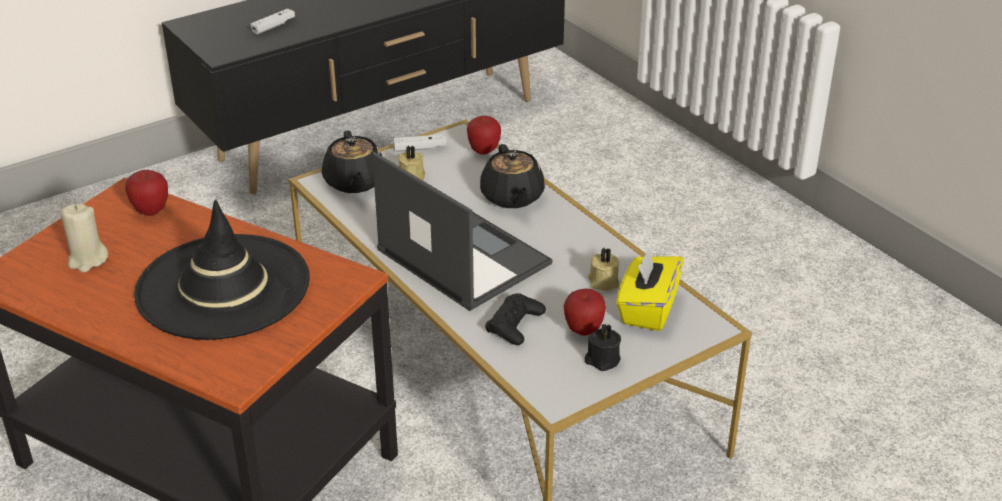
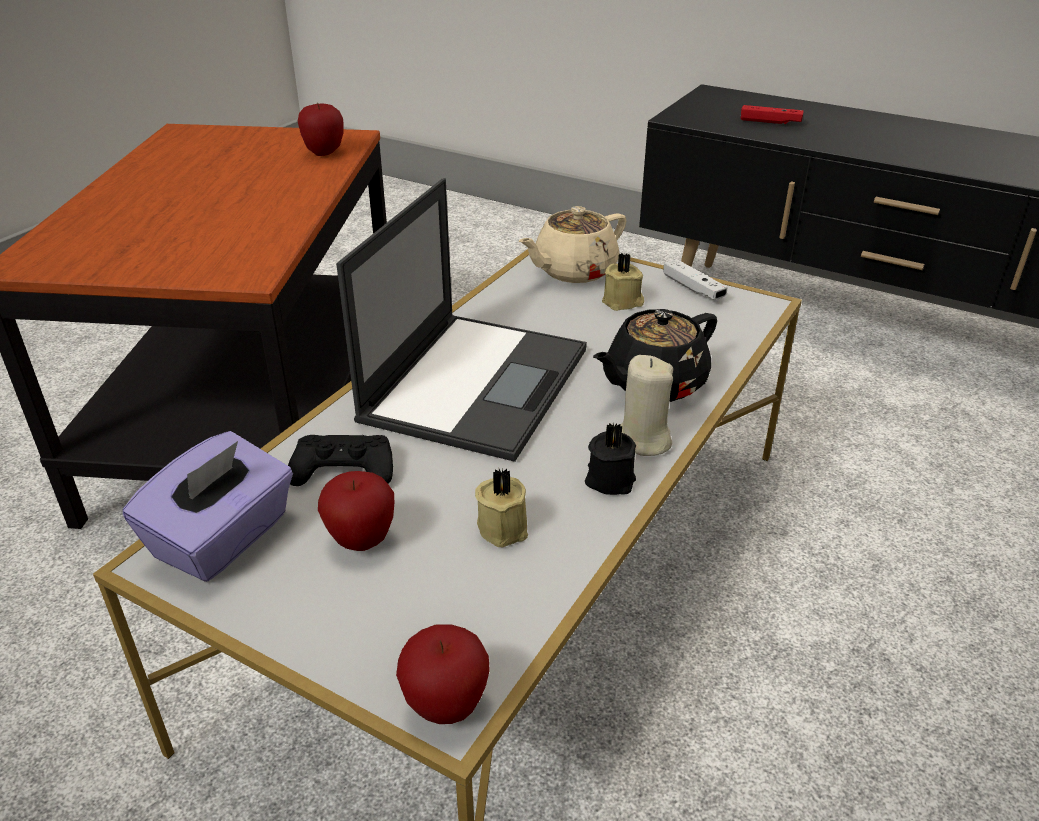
camera: 65 degrees right, 0 degrees up
(87, 260) = (222, 152): beige candle -> beige candle (642, 440)
(223, 287) = (198, 215): black hat -> none
(273, 26) = (770, 122): white game controller -> red game controller
(354, 182) = (573, 271): black teapot -> beige teapot
(484, 151) = (740, 331): apple -> apple (446, 706)
(550, 378) = (224, 538): none -> purple tissue box
(602, 360) = (289, 582): black candle -> black candle (609, 479)
(647, 309) = (458, 600): yellow tissue box -> none

